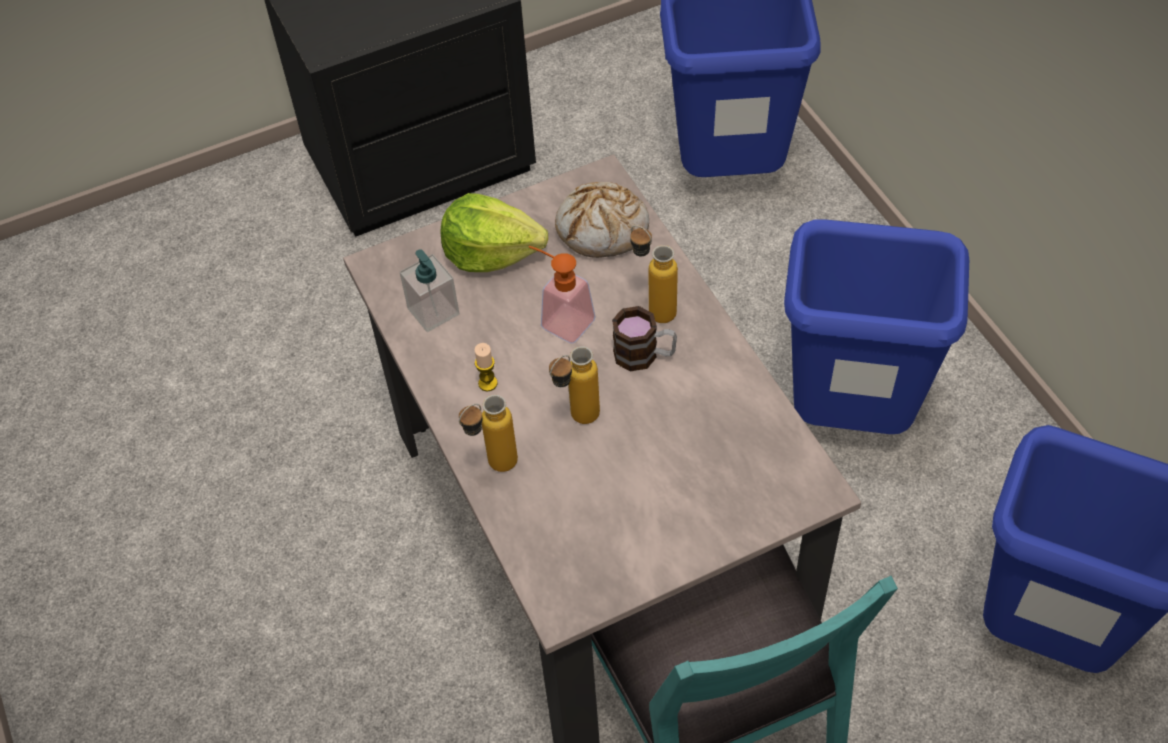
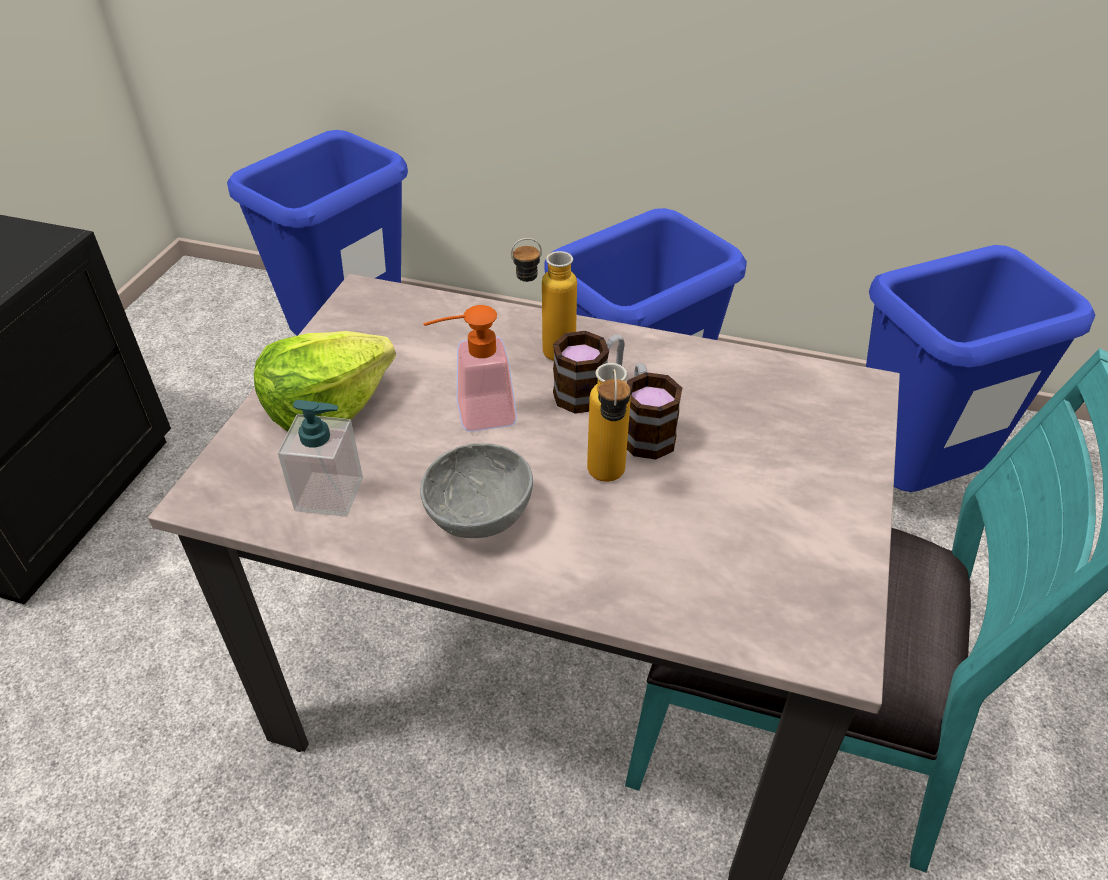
camera: 50 degrees left, 10 degrees down
(488, 383) = (477, 514): candle -> grey bowl
(493, 467) = (588, 583): bottle -> none
(603, 229) = (416, 327): bread -> none
(640, 407) = (645, 430): none -> mug

